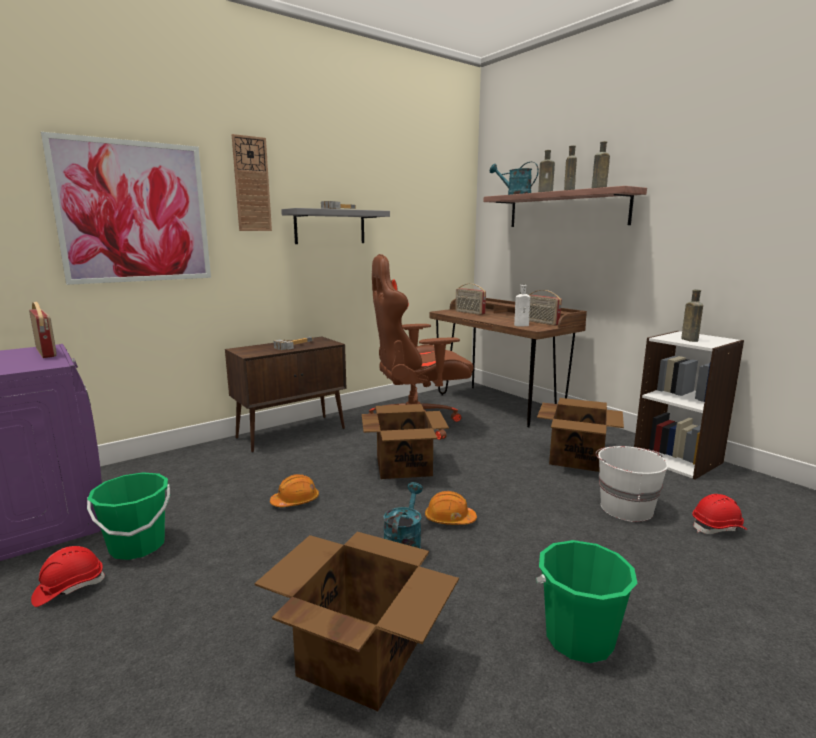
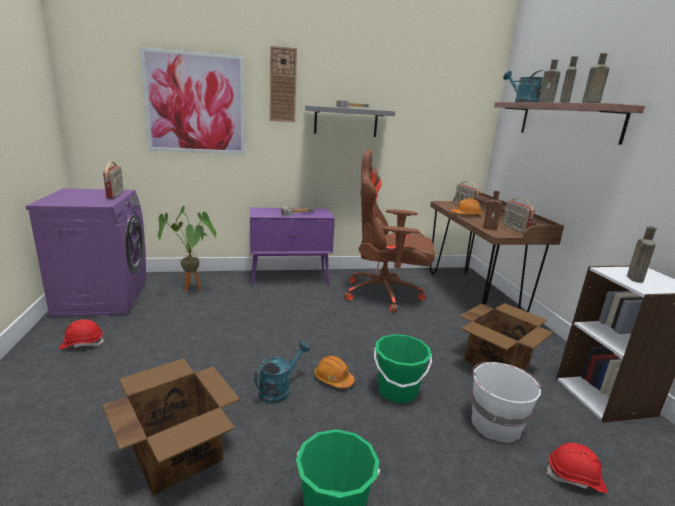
camera: 25 degrees right, 5 degrees up
(137, 546) = (134, 330): green bucket -> green bucket (397, 391)
(173, 478) = (192, 291): none -> potted plant
(292, 433) = (290, 278): brown cabinet -> purple cabinet
(295, 501) = (245, 329): orange hard hat -> orange hard hat (466, 215)
(404, 466) = (342, 325): cardboard box -> none
(522, 325) = (491, 228): white bottle -> brown bottle

